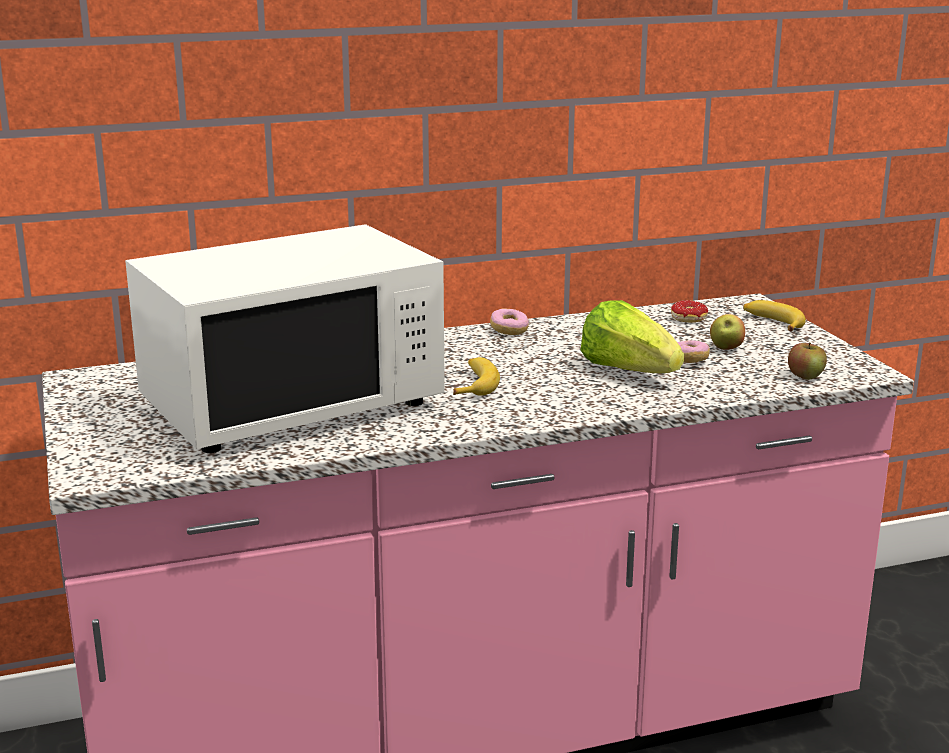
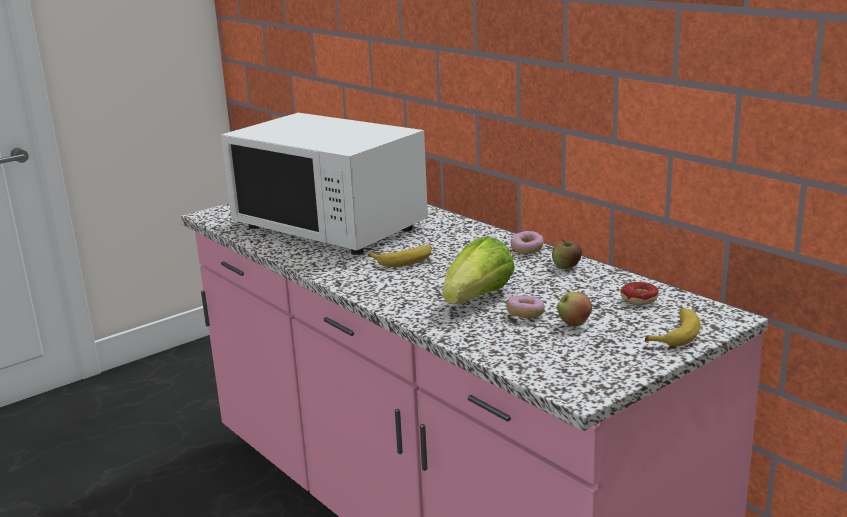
camera: 70 degrees right, 0 degrees up
(805, 375) = (537, 364): apple -> apple (566, 266)

